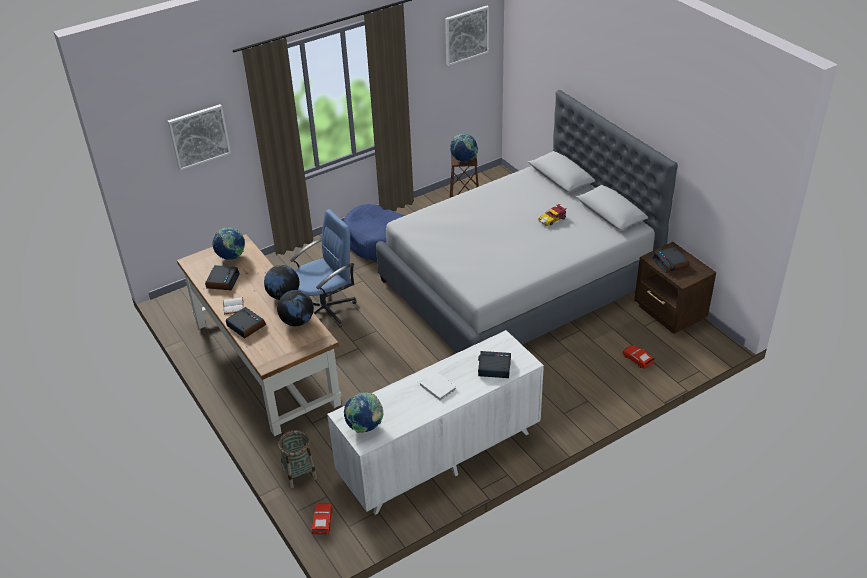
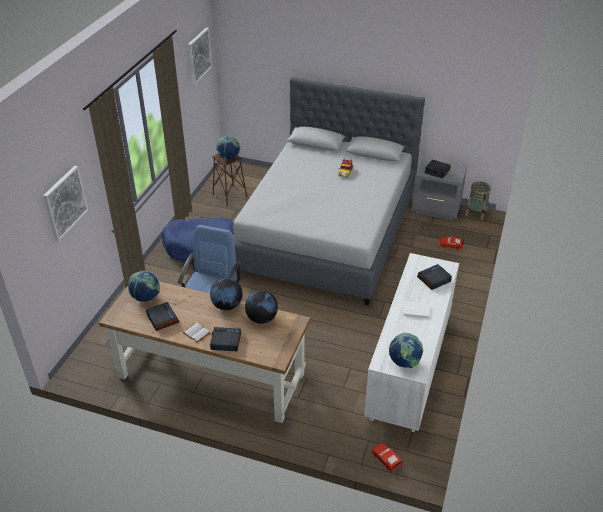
camera: 40 degrees left, 0 degrees up
(299, 474) = (332, 437): basket -> basket (476, 212)
(669, 314) = (436, 209): brown nightstand -> grey nightstand

